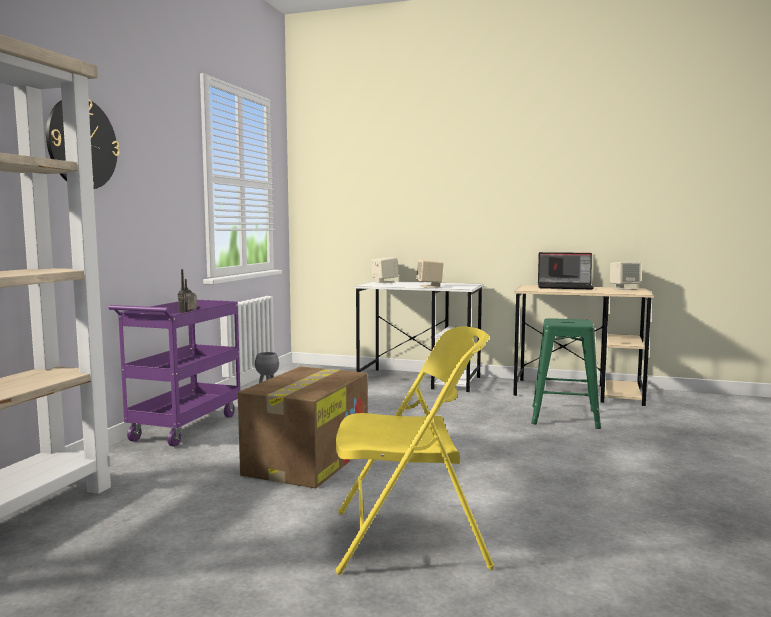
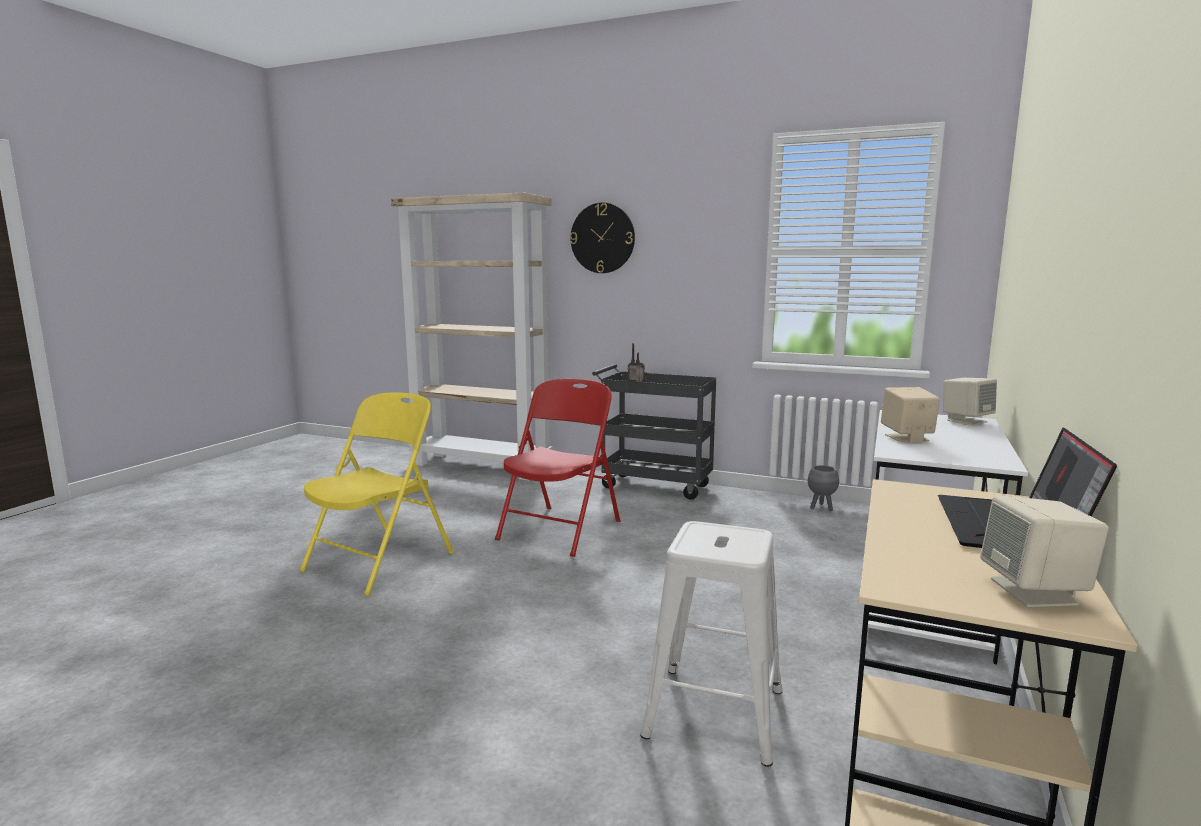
camera: 95 degrees right, 5 degrees up
(184, 429) = (653, 487): purple cart -> grey cart
(308, 460) = (560, 530): cardboard box -> red chair
(409, 539) = (379, 562): yellow chair -> yellow chair turned 150 degrees counterclockwise
(564, 417) = (714, 712): green stool -> white stool

